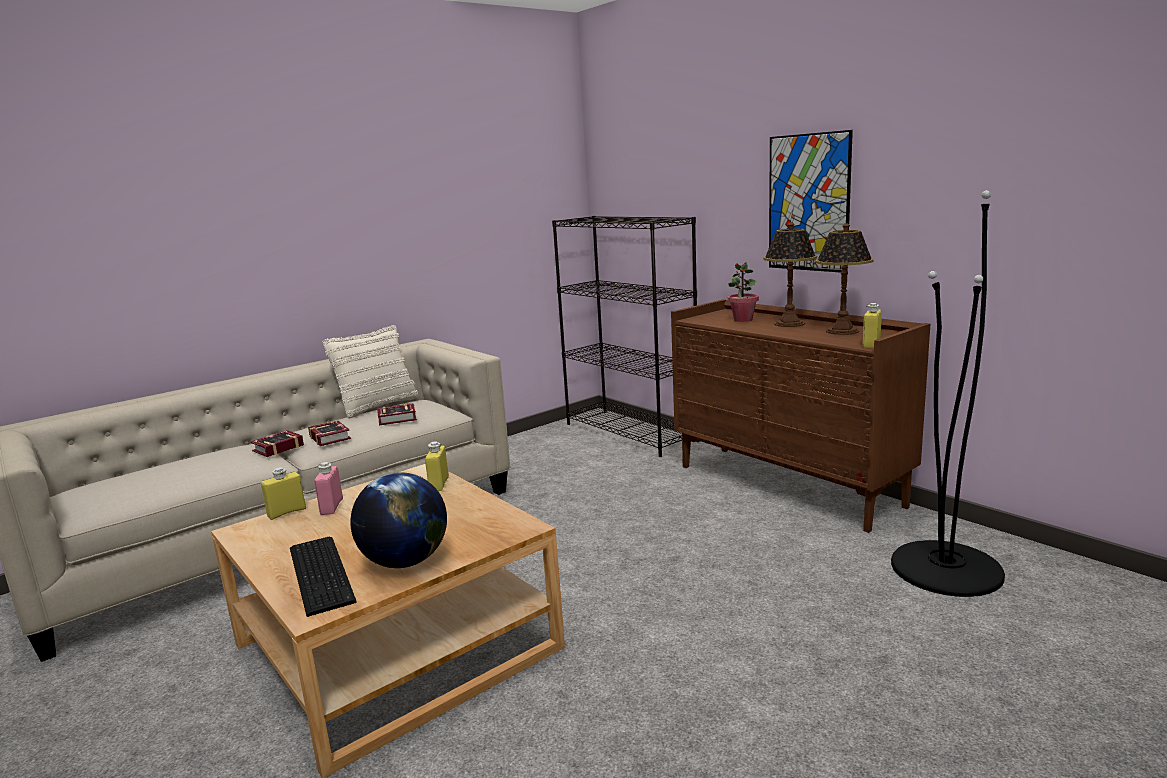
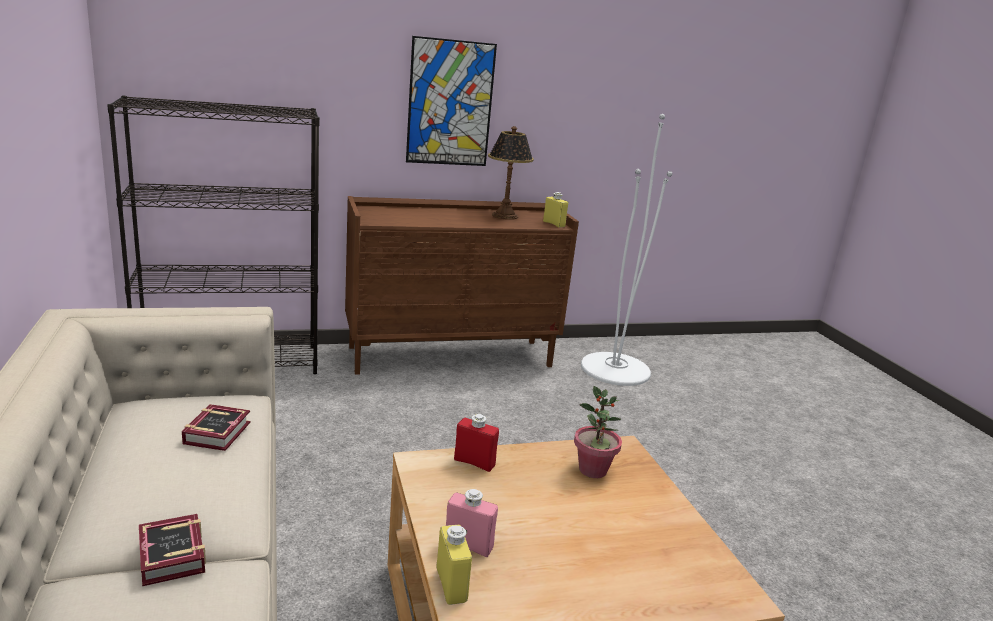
camera: 70 degrees left, 5 degrees up
(323, 572) = (654, 578): keyboard -> none
(330, 437) = (209, 497): book -> none
(377, 406) = (109, 436): beige pillow -> none
(405, 562) = (658, 522): globe -> none
(439, 484) = (474, 463): yellow bottle -> red bottle
(743, 320) = (410, 215): potted plant -> potted plant (592, 470)
(789, 324) = (453, 214): table lamp -> none
(946, 568) = (615, 369): black floor lamp -> white floor lamp

